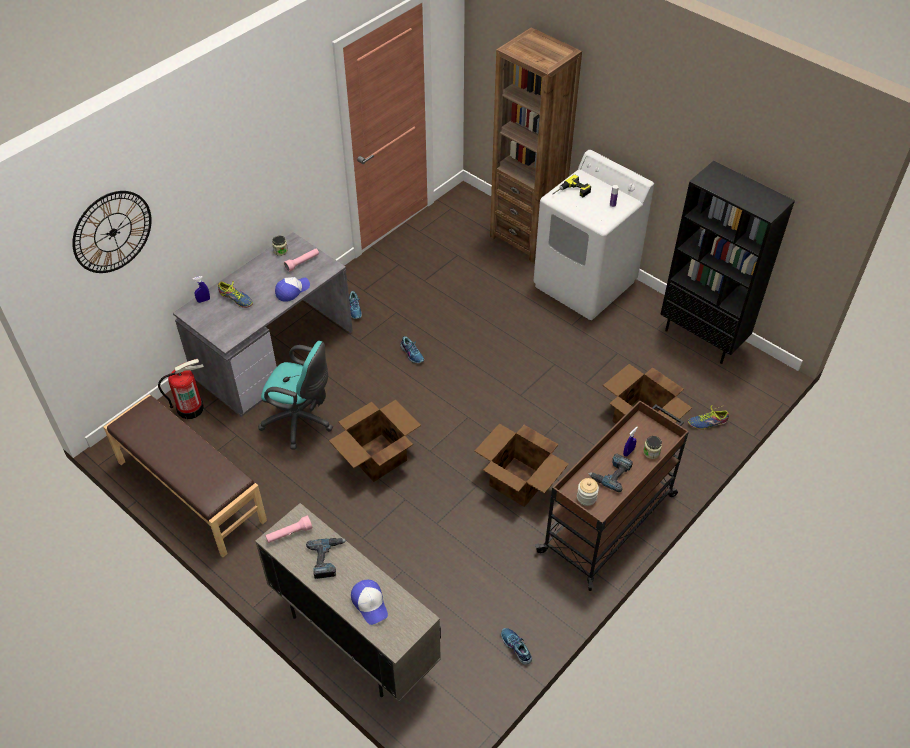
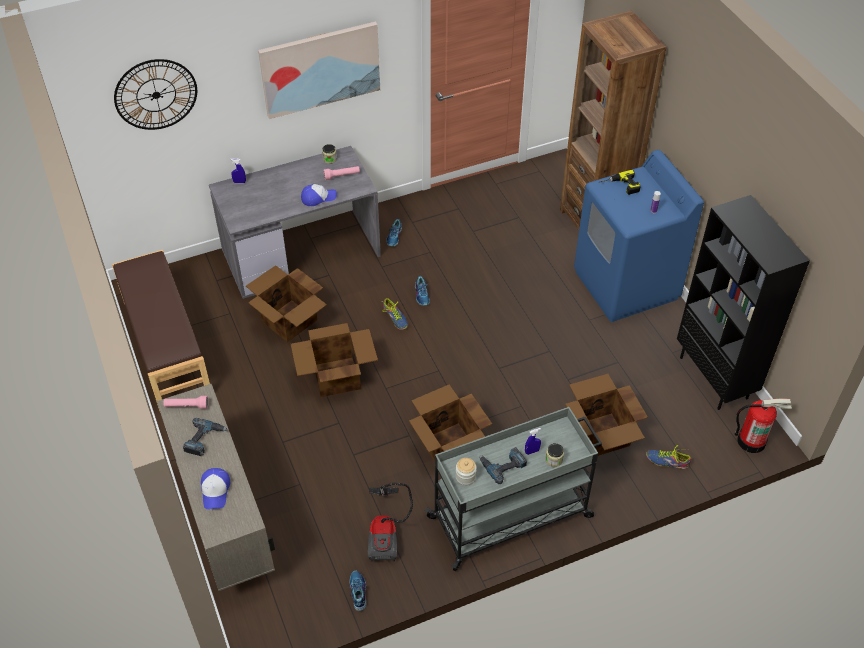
camera: 25 degrees right, 0 degrees up
(190, 408) = (206, 276): fire extinguisher -> fire extinguisher (751, 440)
(236, 298) = (267, 189): shoe -> shoe (395, 318)
(258, 161) = (320, 68): none -> picture
(301, 422) = (290, 321): turquoise office chair -> cardboard box
(509, 581) = (386, 532): none -> vacuum cleaner
(585, 284) = (626, 285): white washing machine -> blue washing machine
(609, 522) = (512, 516): brown cart -> grey cart

